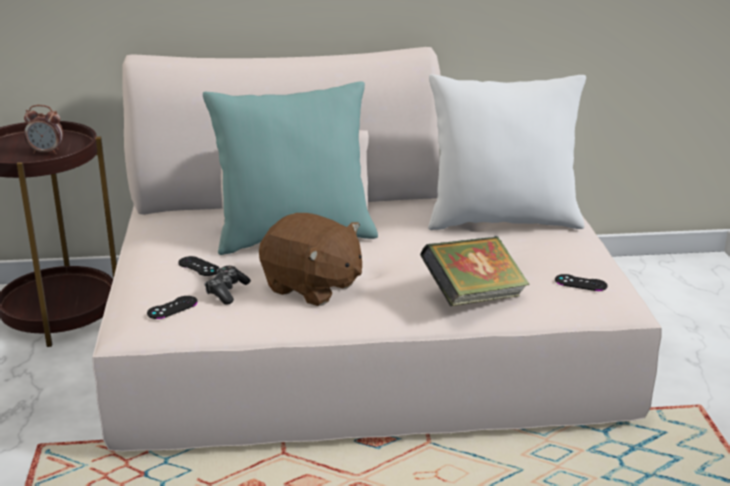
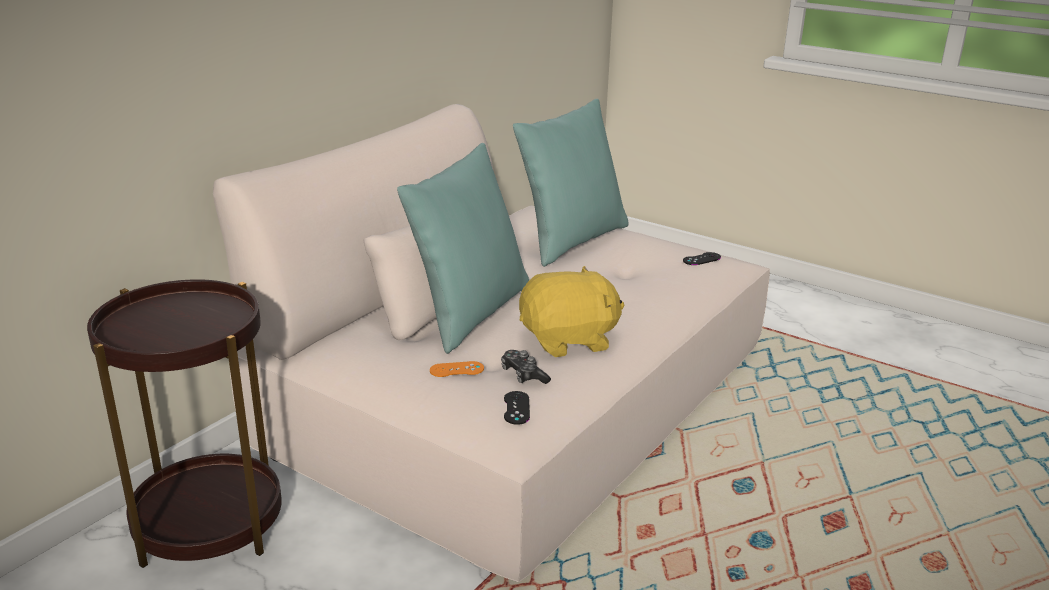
camera: 50 degrees left, 0 degrees up
(47, 152) = (201, 321): alarm clock -> none
(199, 266) = (457, 369): black game controller -> orange game controller
(312, 287) = (569, 340): brown plush toy -> yellow plush toy
(473, 298) = (672, 296): book -> none
(502, 220) = (571, 241): white pillow -> turquoise pillow

